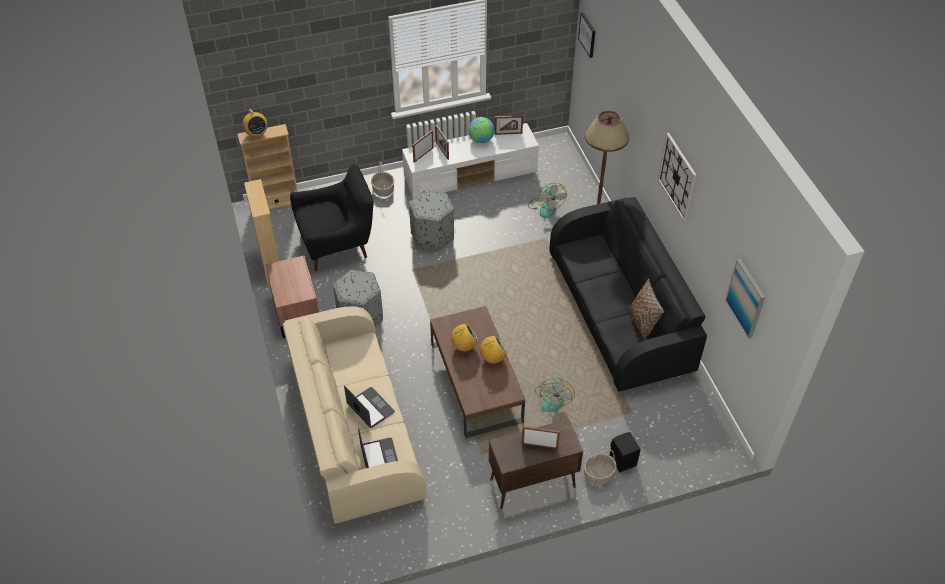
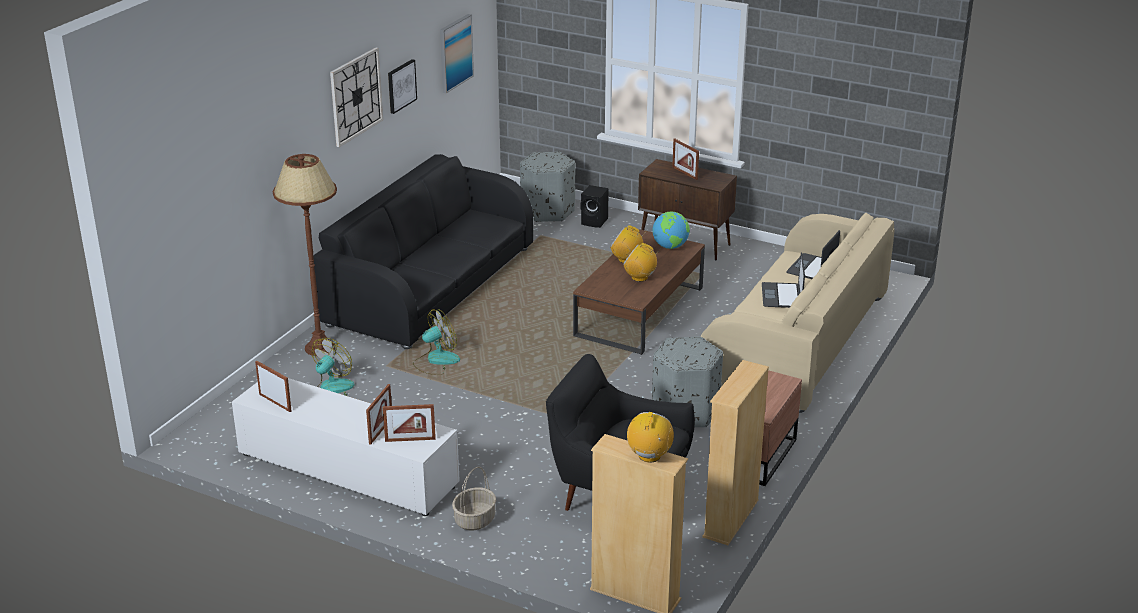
camera: 135 degrees left, 20 degrees down
(432, 236) = (497, 436): grey ottoman -> grey ottoman (547, 211)
(481, 140) = (317, 414): globe -> globe (670, 247)
(553, 398) = (588, 271): fan -> fan (436, 361)
(588, 34) = (152, 211): picture -> picture (401, 86)
(598, 474) = (625, 224): basket -> none
(642, 323) = (453, 229): brown pillow -> none

